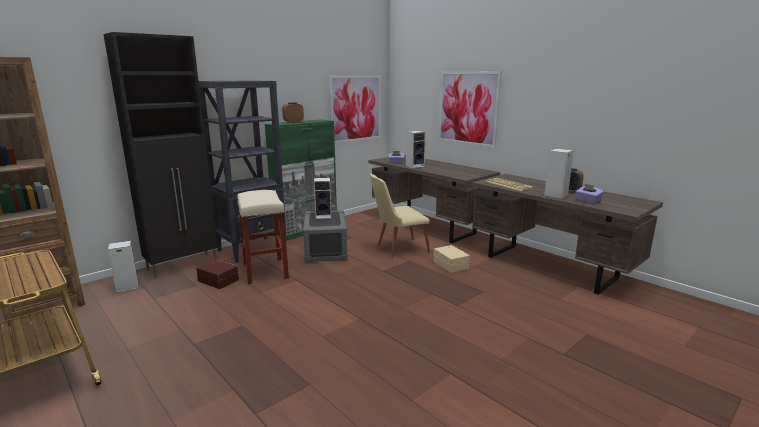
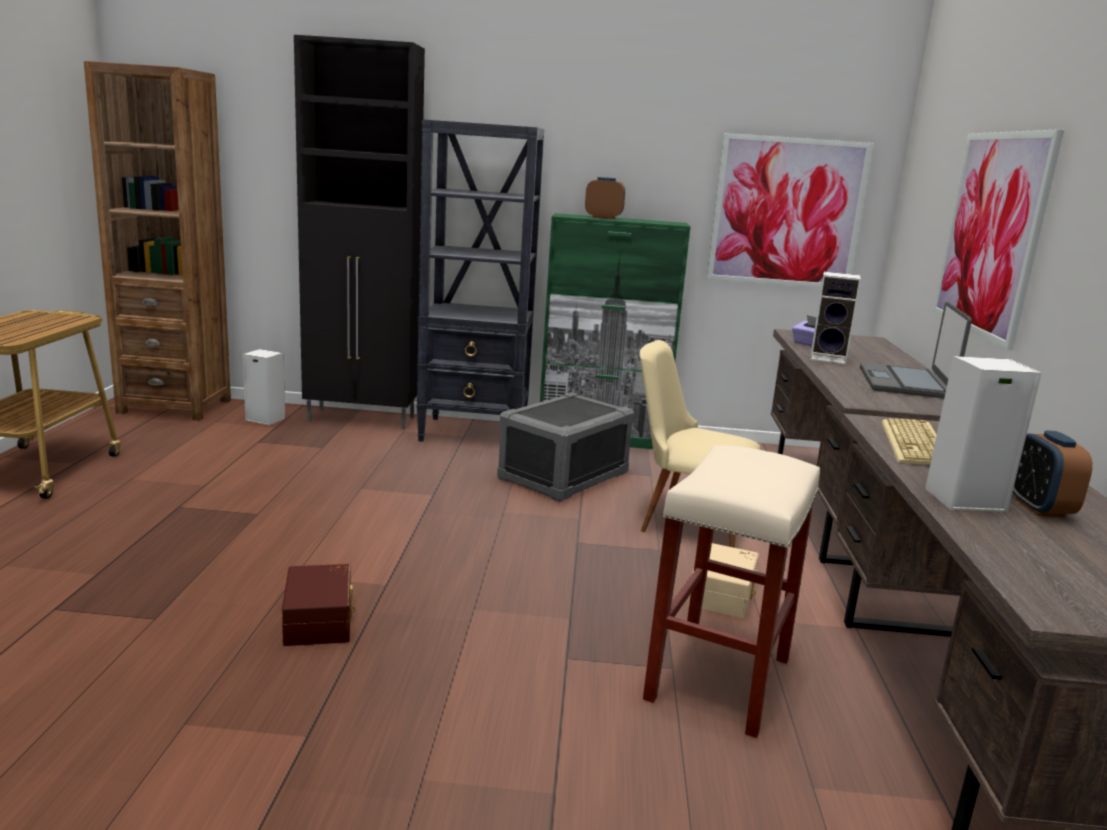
camera: 45 degrees right, 0 degrees up
(219, 280) = (355, 452): brown storage box -> brown storage box (321, 620)
(265, 270) = (426, 465): beige stool -> beige stool (718, 677)
(324, 216) = (579, 408): speaker -> none
(453, 168) = (905, 383): none -> laptop
(587, 201) = (1013, 543): purple tissue box -> none

